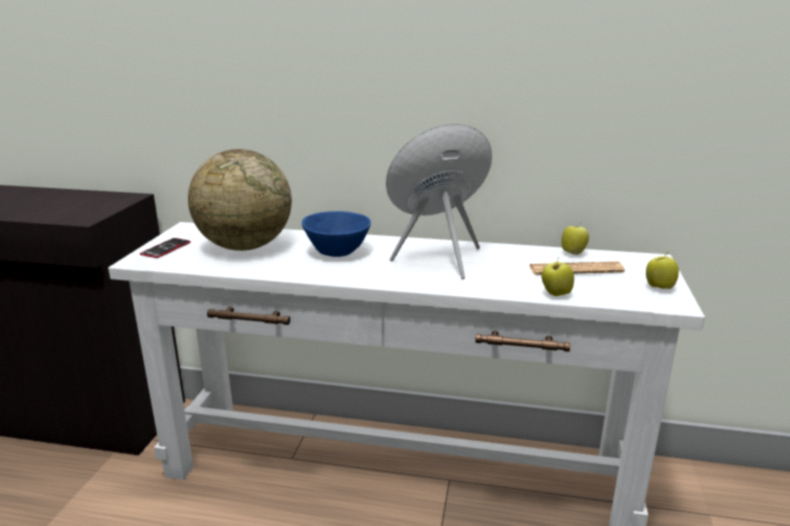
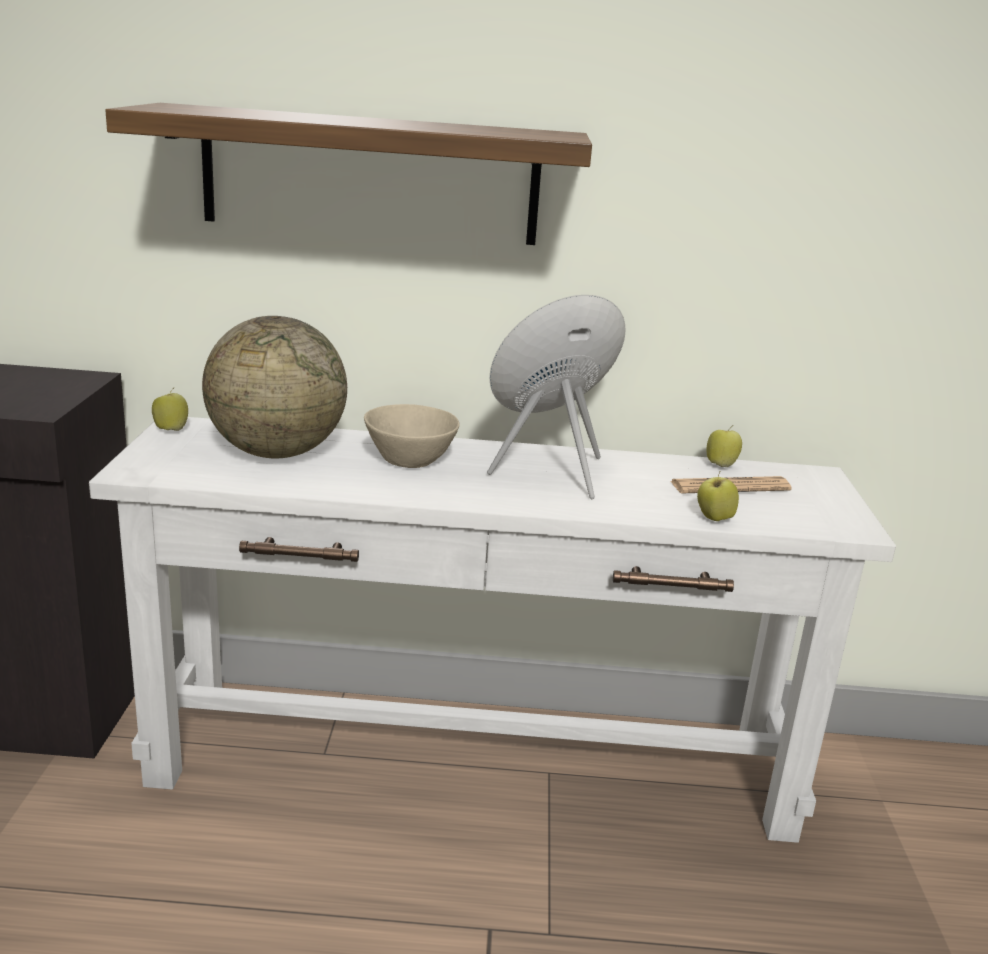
camera: 10 degrees left, 0 degrees up
(166, 249) = (162, 455): phone -> none
(307, 47) = (371, 176): none -> shelf
(337, 252) = (410, 462): blue bowl -> beige bowl
(659, 287) = (836, 510): apple -> apple (171, 430)

